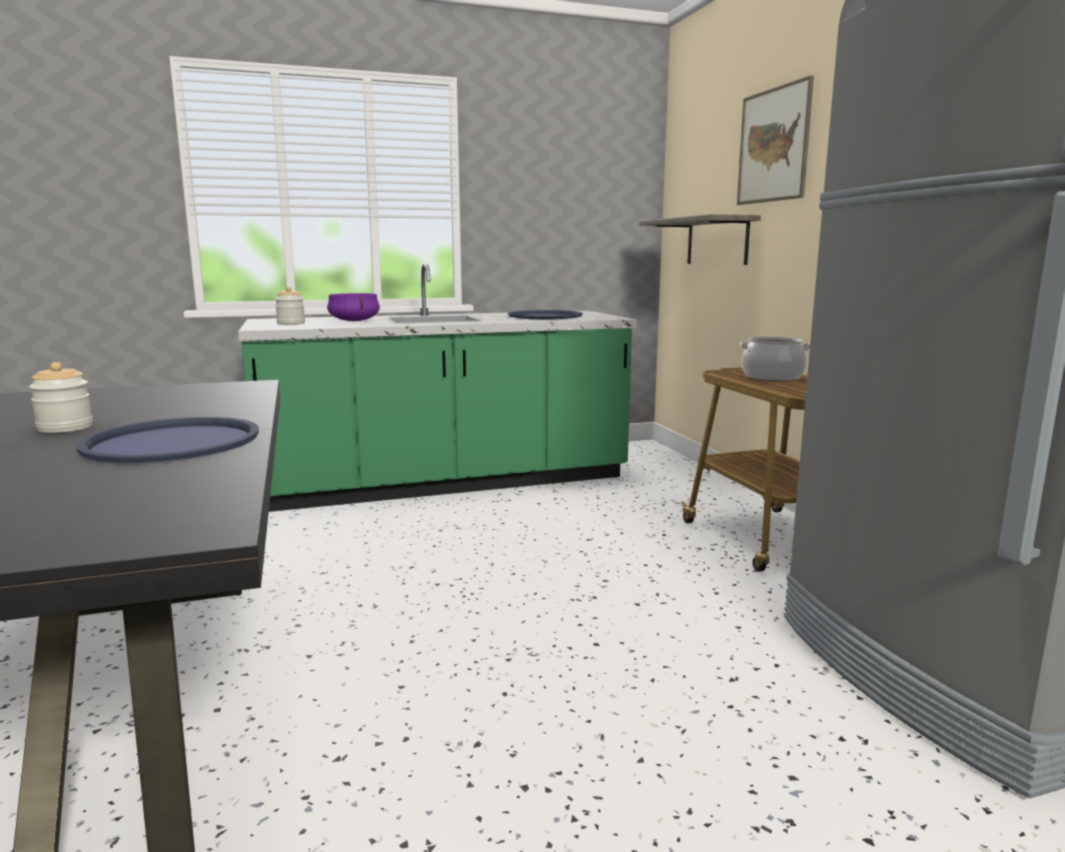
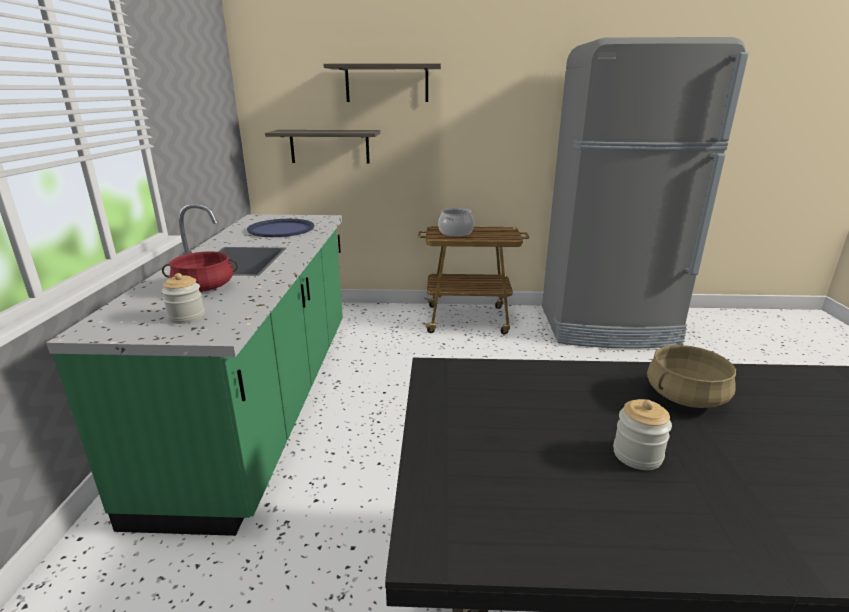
camera: 70 degrees left, 10 degrees up
(172, 442) = (685, 396): blue tray -> beige cooking pot
(354, 321) = (204, 288): purple cooking pot -> red cooking pot
(773, 145) = (387, 83): picture -> shelf

